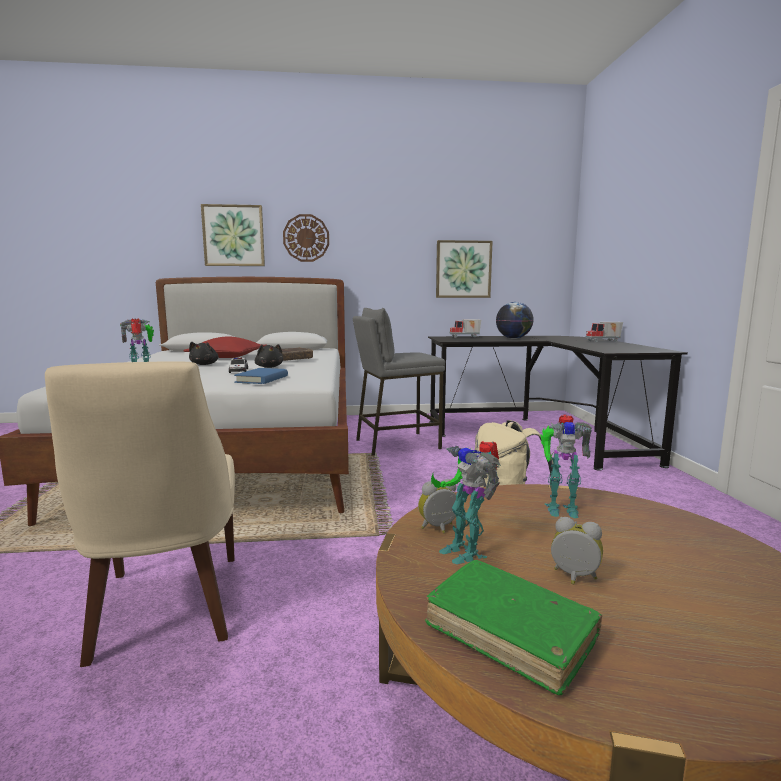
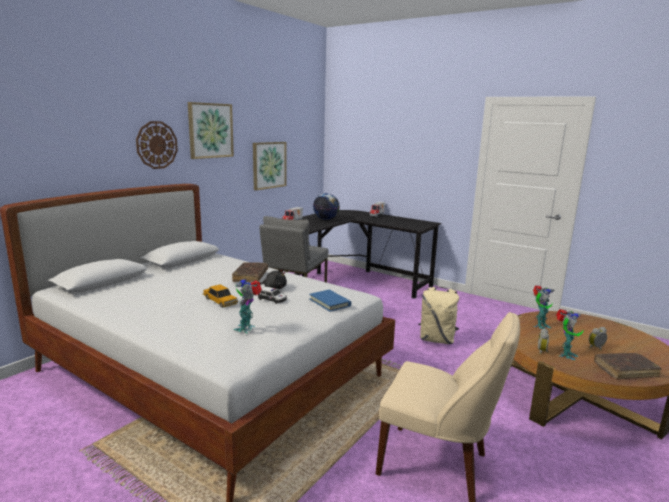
camera: 50 degrees left, 5 degrees up
(205, 364) = (220, 301): black plush toy -> toy car
(228, 357) = (180, 286): red pillow -> none
(233, 236) = (85, 145): picture -> picture (210, 130)
(465, 550) = (565, 355): toy robot -> toy robot turned 60 degrees counterclockwise
(510, 633) = (625, 370): green book -> brown book

